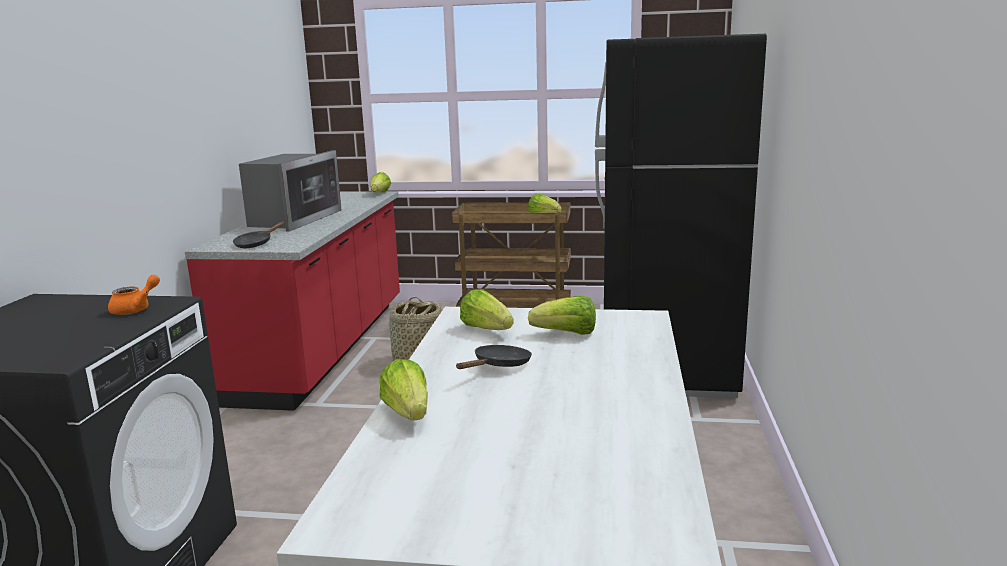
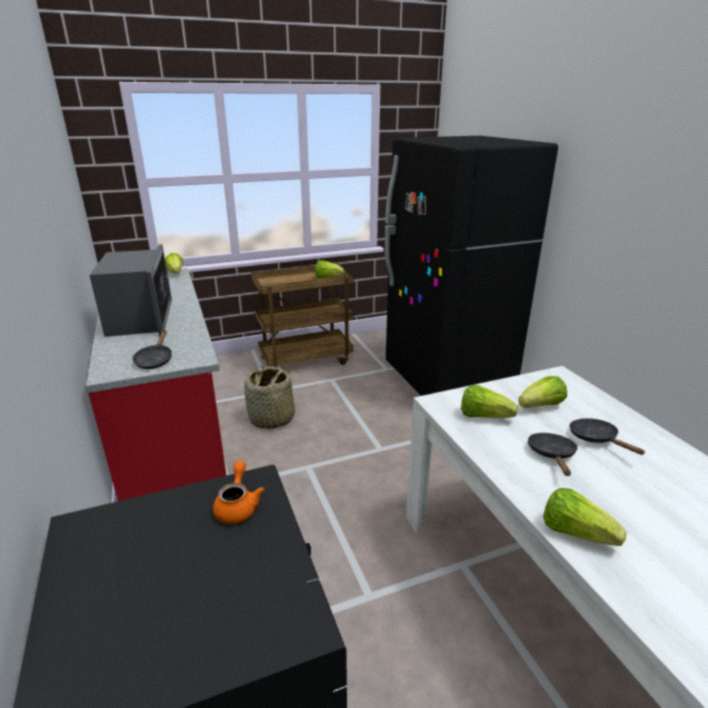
camera: 30 degrees left, 10 degrees up
(575, 366) = (596, 439): none -> black frying pan

